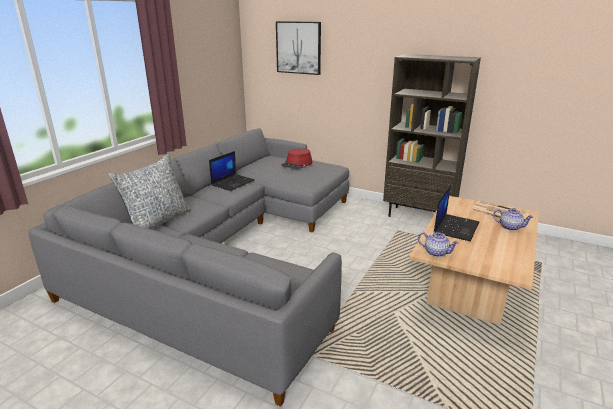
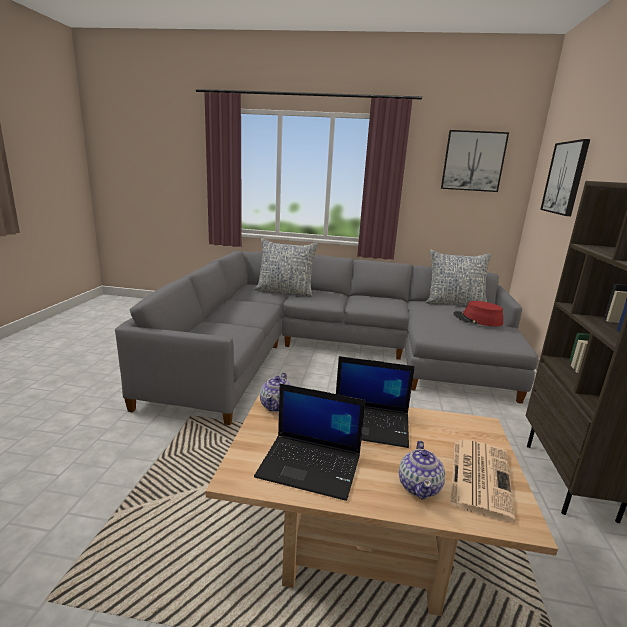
camera: 70 degrees right, 5 degrees down
(209, 38) = (473, 161): none -> picture
(233, 182) = (386, 301): laptop -> laptop (311, 465)
(254, 162) = (454, 303): none -> pillow

